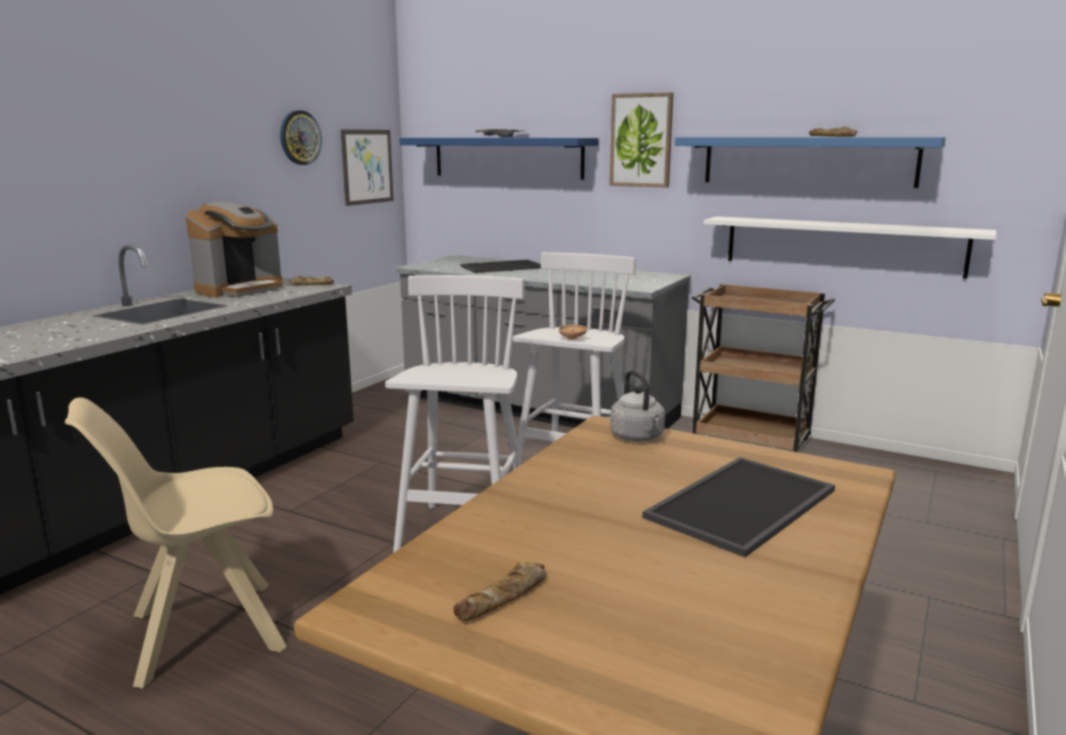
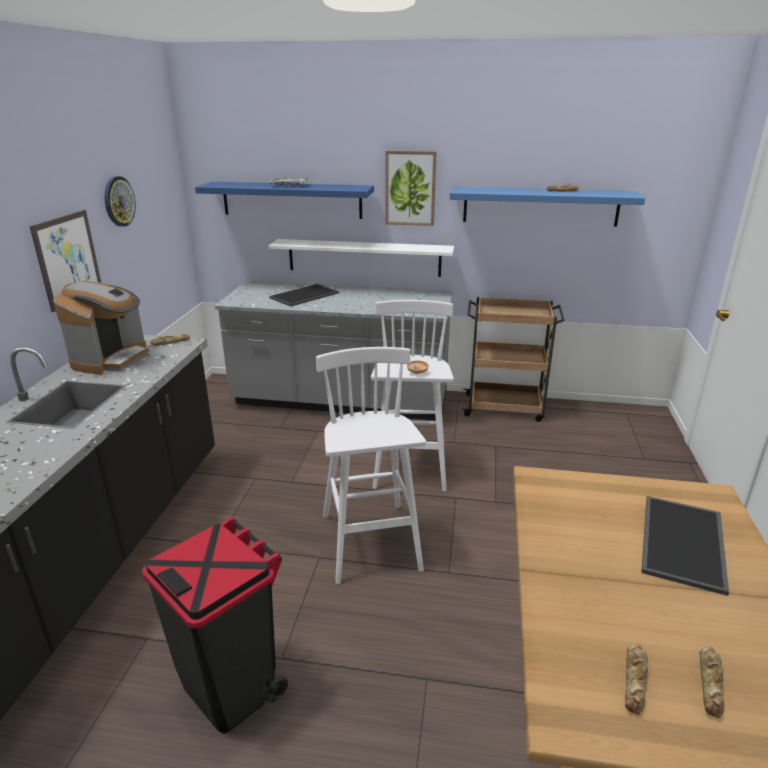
camera: 20 degrees left, 10 degrees up
(201, 633) = (230, 686): beige chair -> black trash can
(367, 166) = (166, 213): picture -> picture (68, 259)
(607, 623) = (711, 684): none -> bread
(638, 437) = (566, 486): grey kettle -> none
(842, 245) = (563, 266): white shelf -> white shelf (364, 257)

